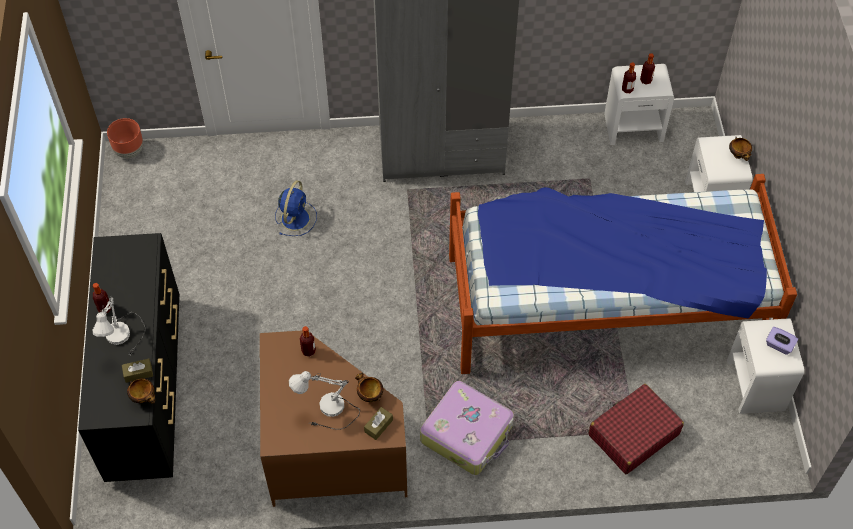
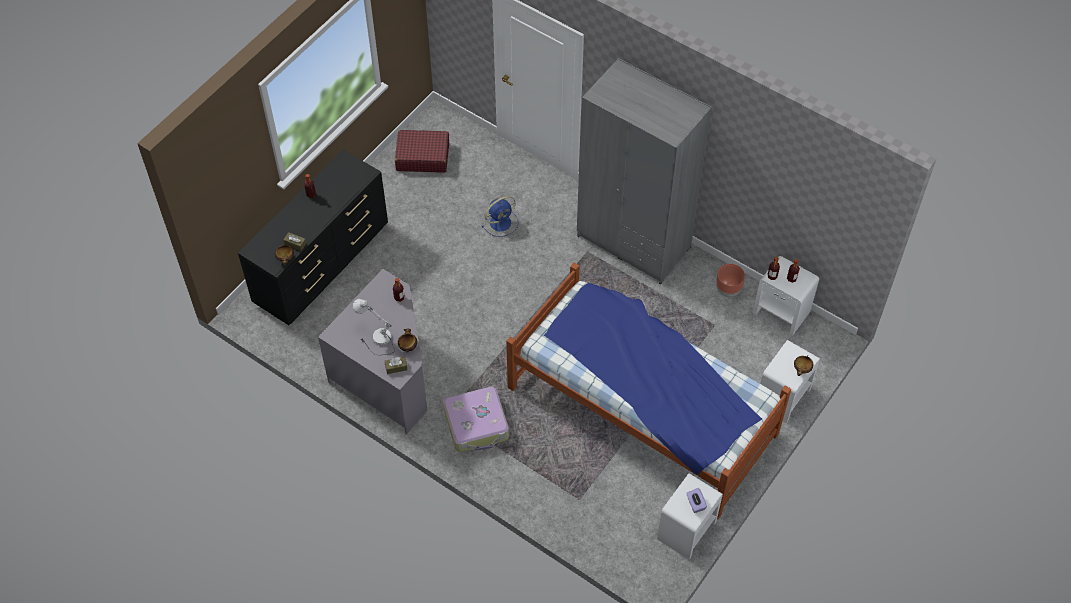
camera: 40 degrees right, 0 degrees up
(124, 338) = (306, 219): white table lamp -> none
(130, 151) = (442, 114): brown planter -> brown planter (728, 290)
(328, 452) = (387, 376): brown desk -> grey desk
(633, 434) = (576, 500): red suitcase -> red suitcase (422, 157)

